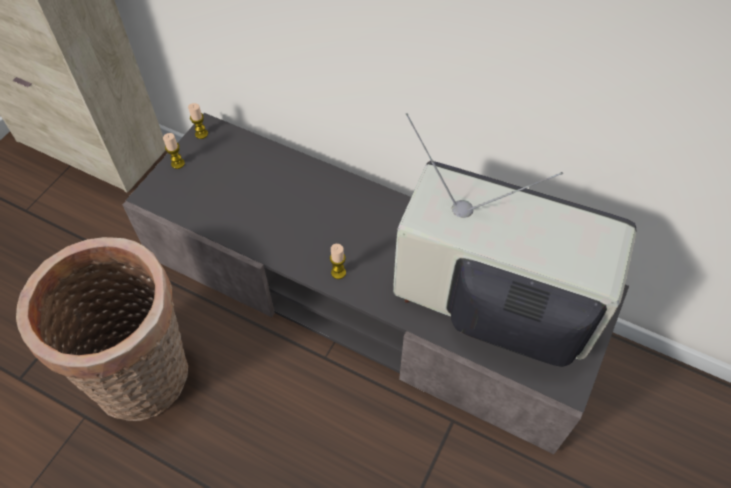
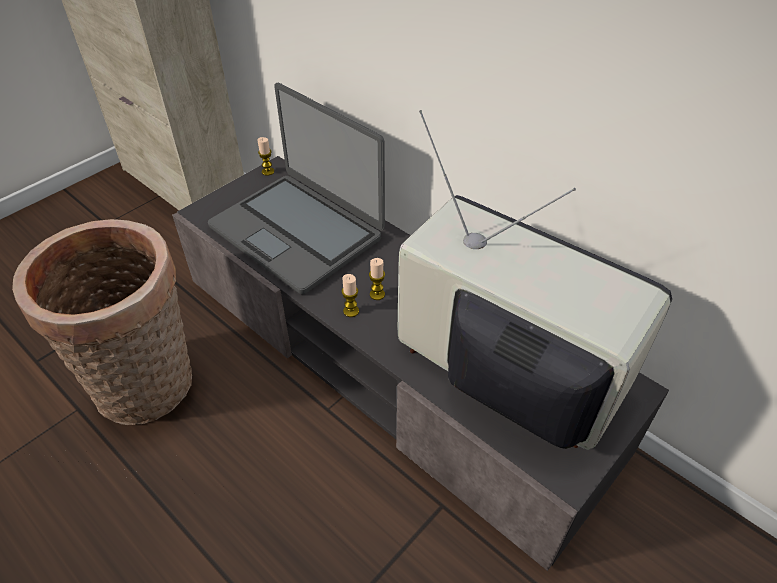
camera: 15 degrees right, 10 degrees down
(178, 163) = (236, 191): candle -> candle (377, 294)
(257, 198) = (297, 231): none -> laptop

